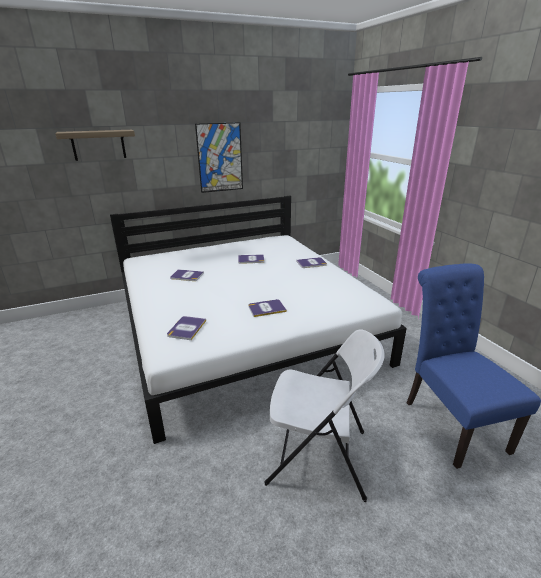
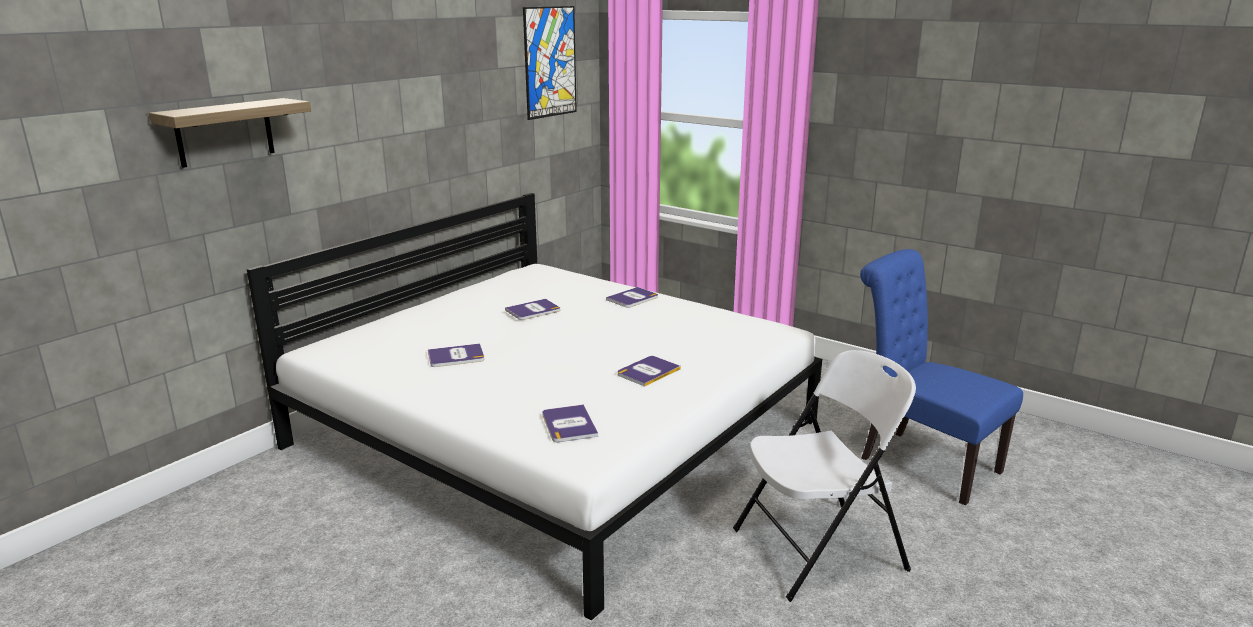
camera: 30 degrees left, 5 degrees down
(220, 158) = (425, 138): picture -> picture (550, 62)

